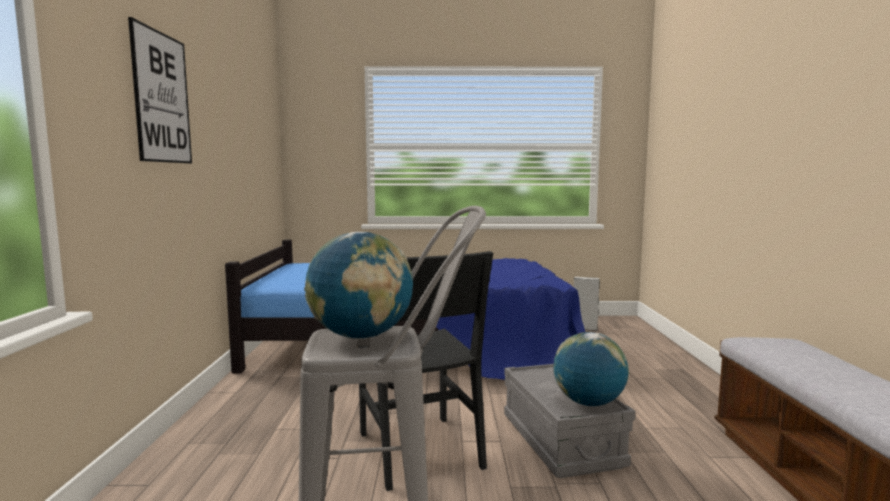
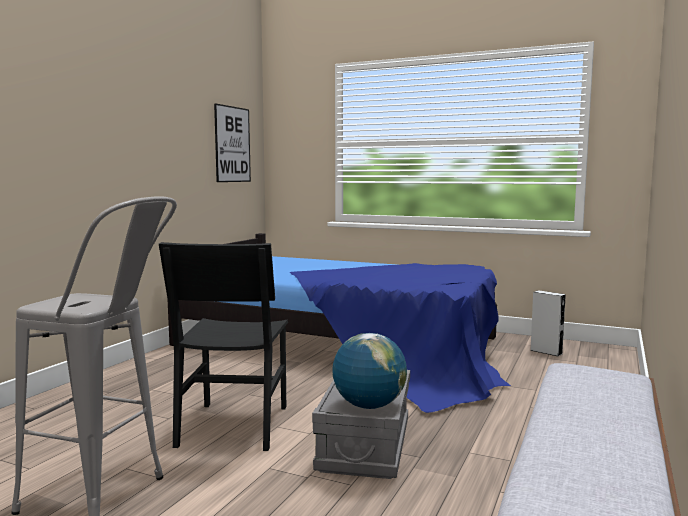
camera: 25 degrees right, 0 degrees up
(162, 98) = (91, 110): picture -> picture (232, 144)
(361, 336) = (85, 300): globe -> none

